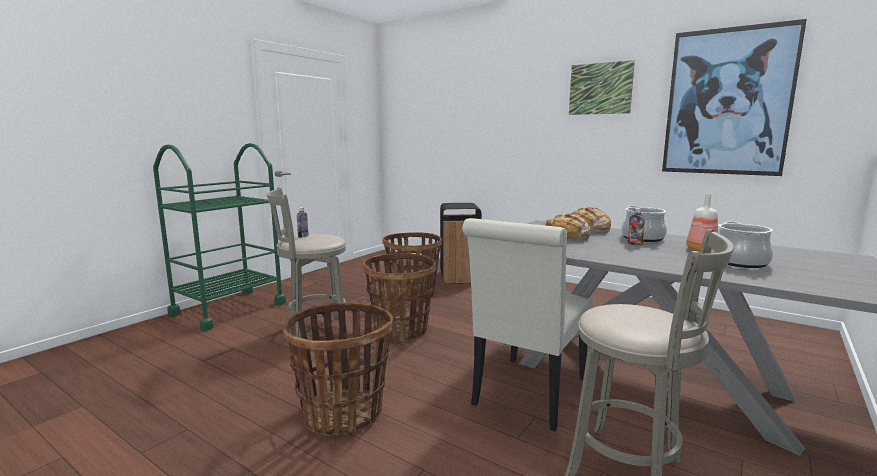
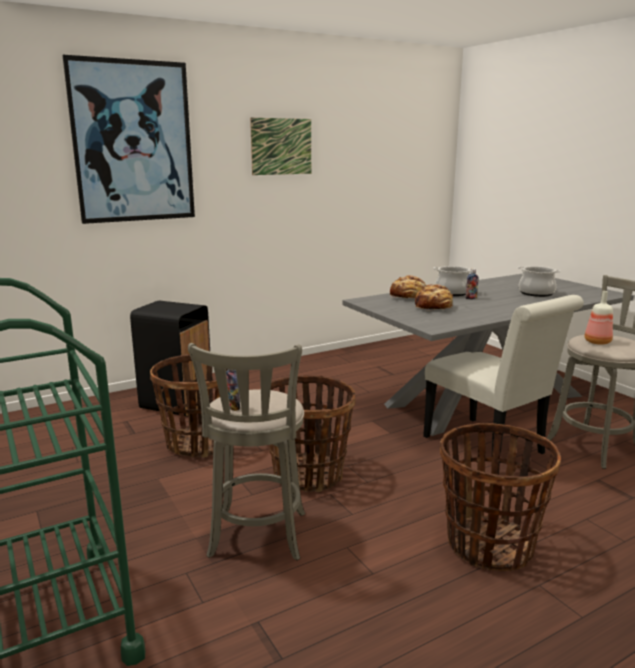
camera: 65 degrees left, 5 degrees up
(700, 250) = (498, 291): bottle -> bottle (597, 342)
(727, 102) = (379, 164): picture -> picture (133, 142)

